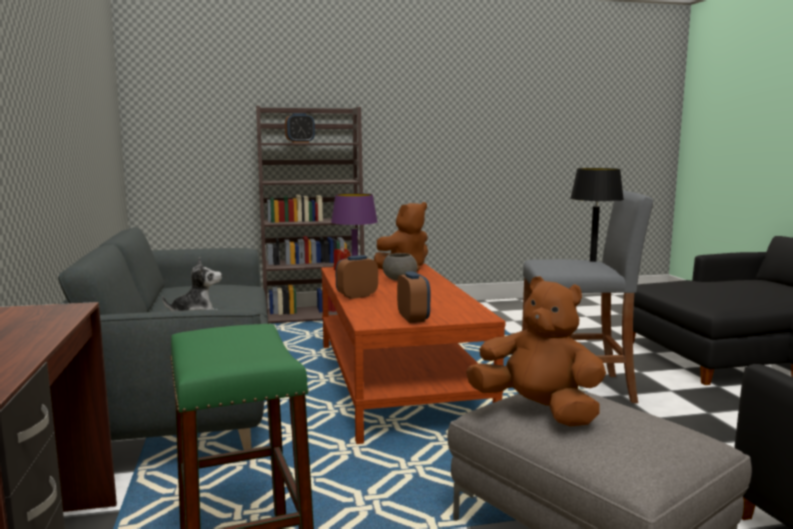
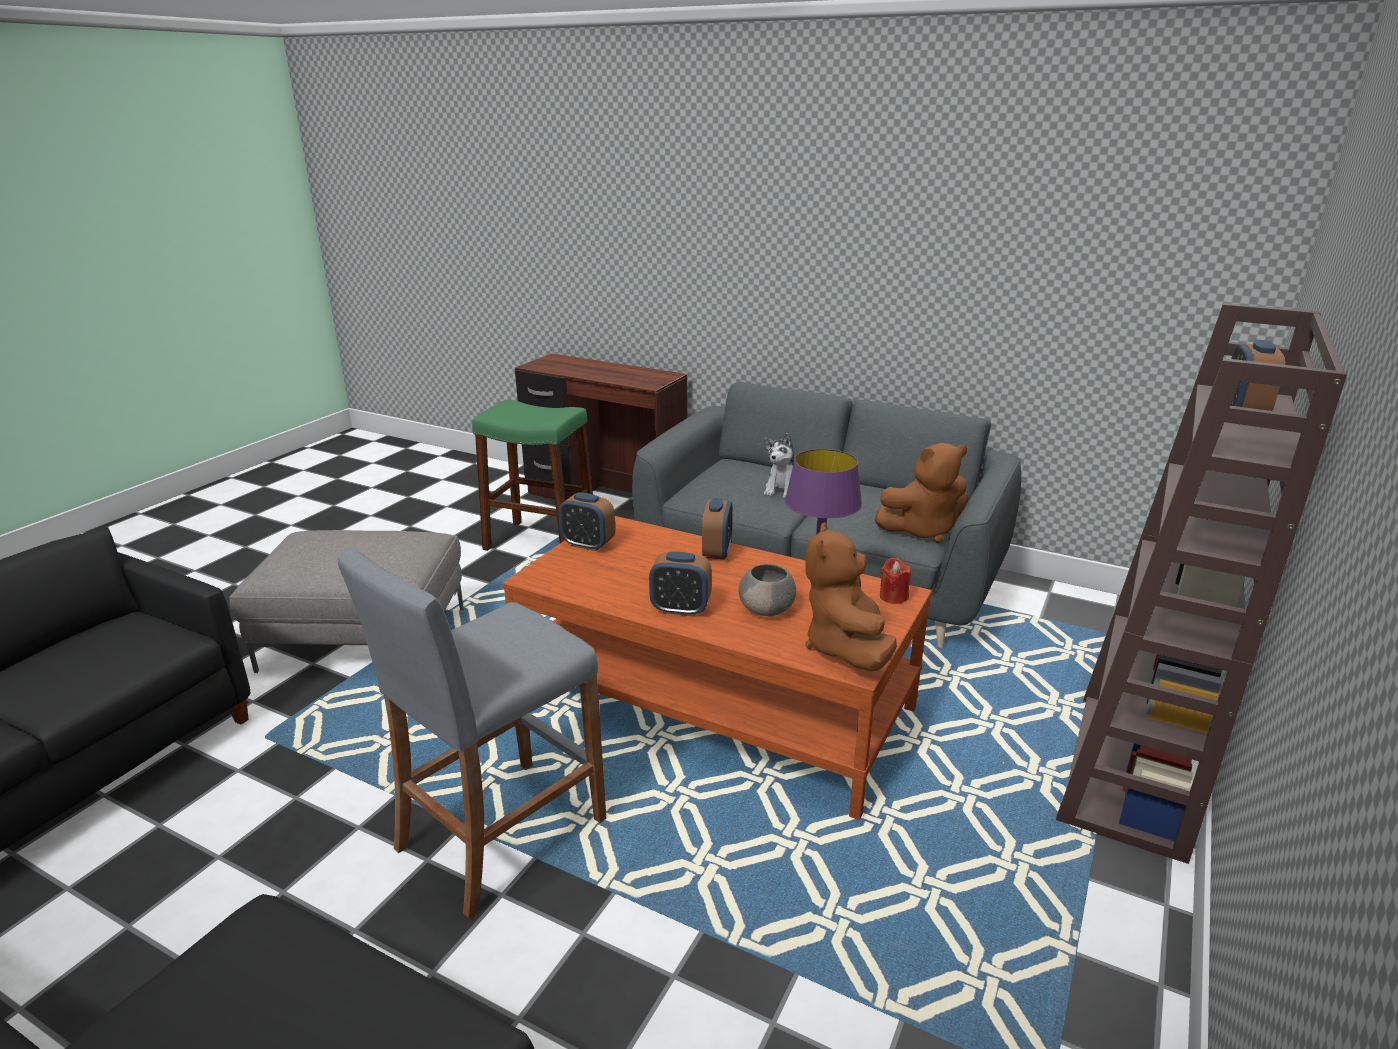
camera: 130 degrees right, 15 degrees up
(435, 288) = (680, 609): none -> alarm clock
(537, 410) = (388, 536): brown plush toy -> brown plush toy (922, 530)
(593, 261) = (473, 675): black table lamp -> none

